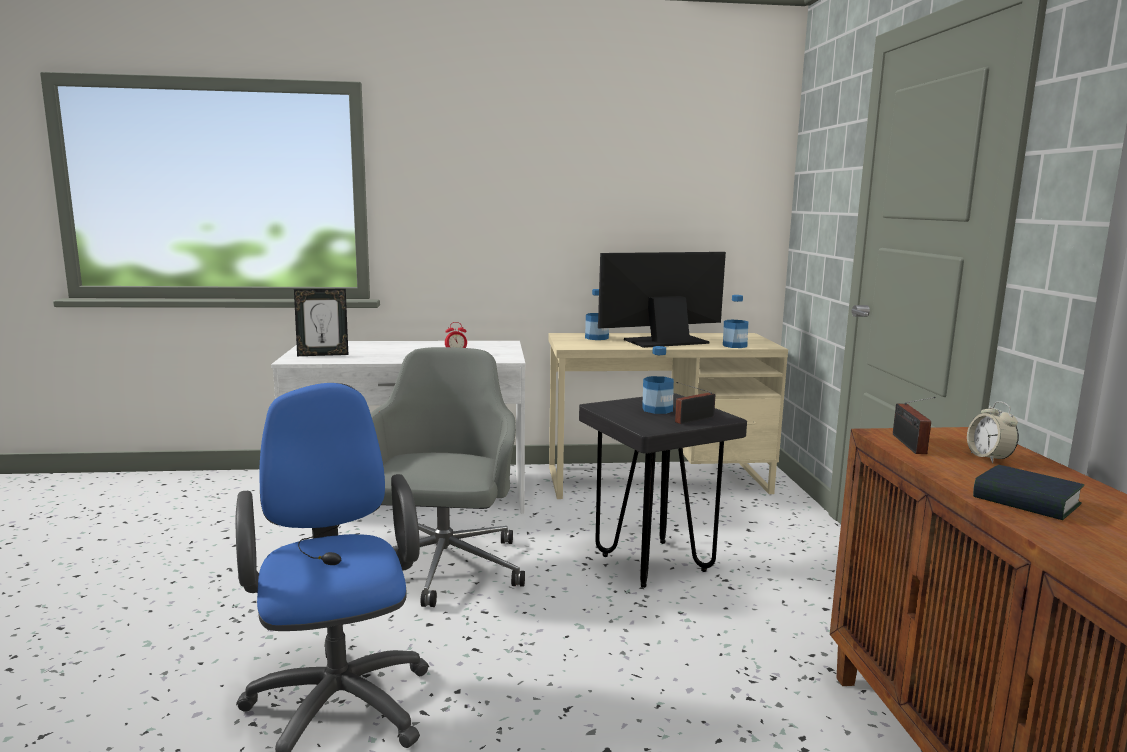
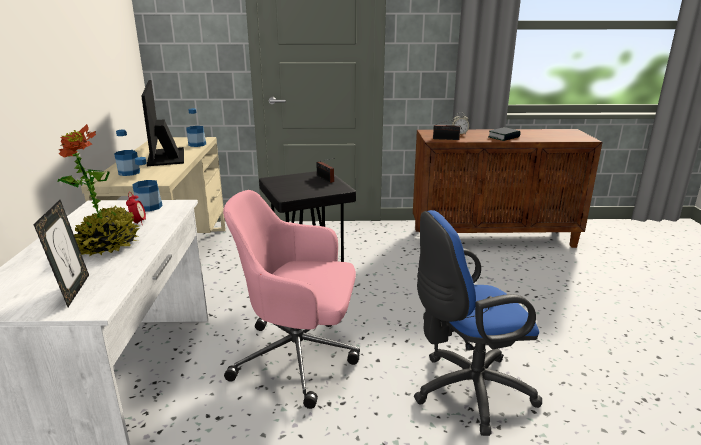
camera: 85 degrees left, 10 degrees up
(405, 353) = (107, 245): none -> potted plant
(442, 570) = (299, 358): grey office chair -> pink office chair
(657, 409) = (300, 184): bottle -> bottle (149, 207)

